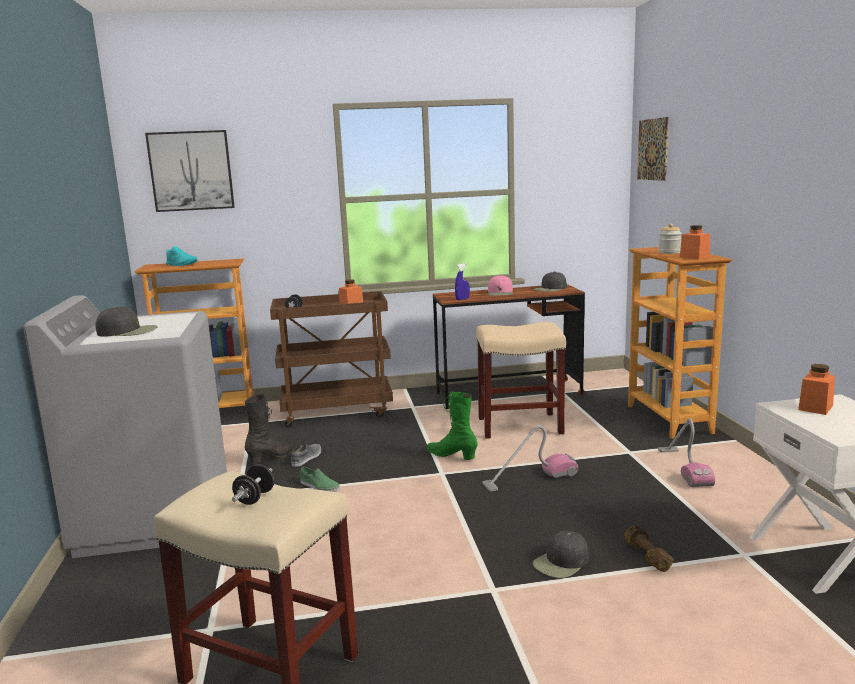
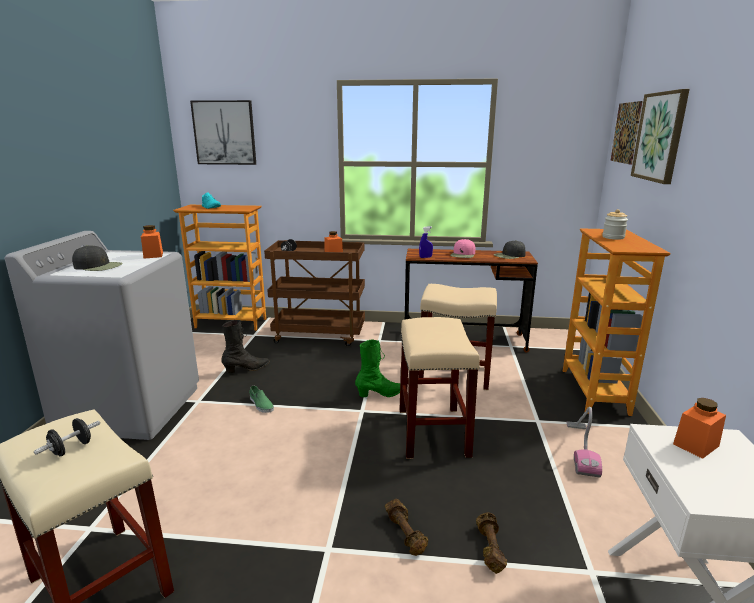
camera: 15 degrees right, 5 degrees up
(307, 458) = (270, 375): grey shoe -> none
(452, 455) = (381, 394): green boot -> green boot turned 105 degrees clockwise
(530, 478) = (432, 431): vacuum cleaner -> beige stool
(561, 562) = (406, 534): black cap -> brown dumbbell
(694, 257) = (633, 246): orange jar -> orange jar (153, 255)
(697, 150) = (660, 137): none -> picture

